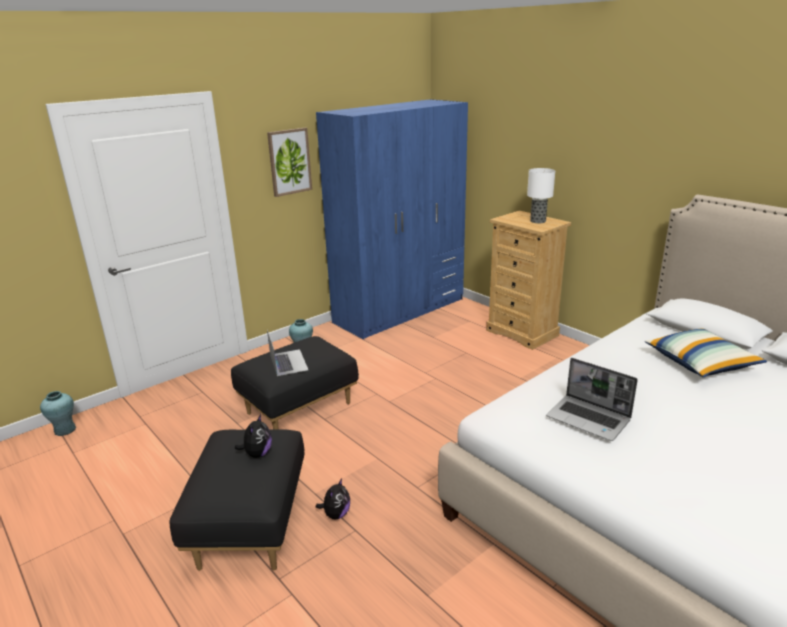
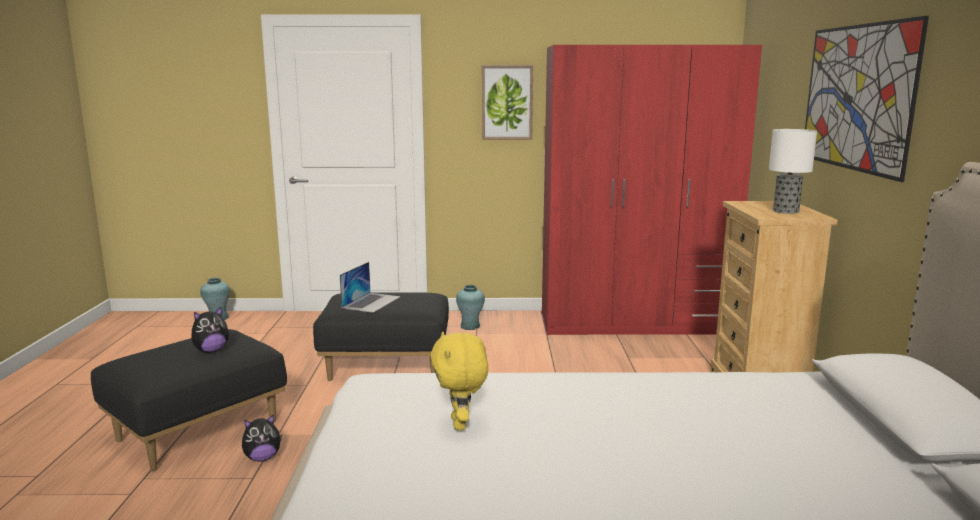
camera: 40 degrees right, 10 degrees down
(400, 310) = (634, 323): blue wardrobe -> red wardrobe
(576, 148) = (856, 97): none -> picture
(589, 419) = (461, 424): laptop -> yellow plush toy
(700, 363) = (790, 447): pillow -> none

